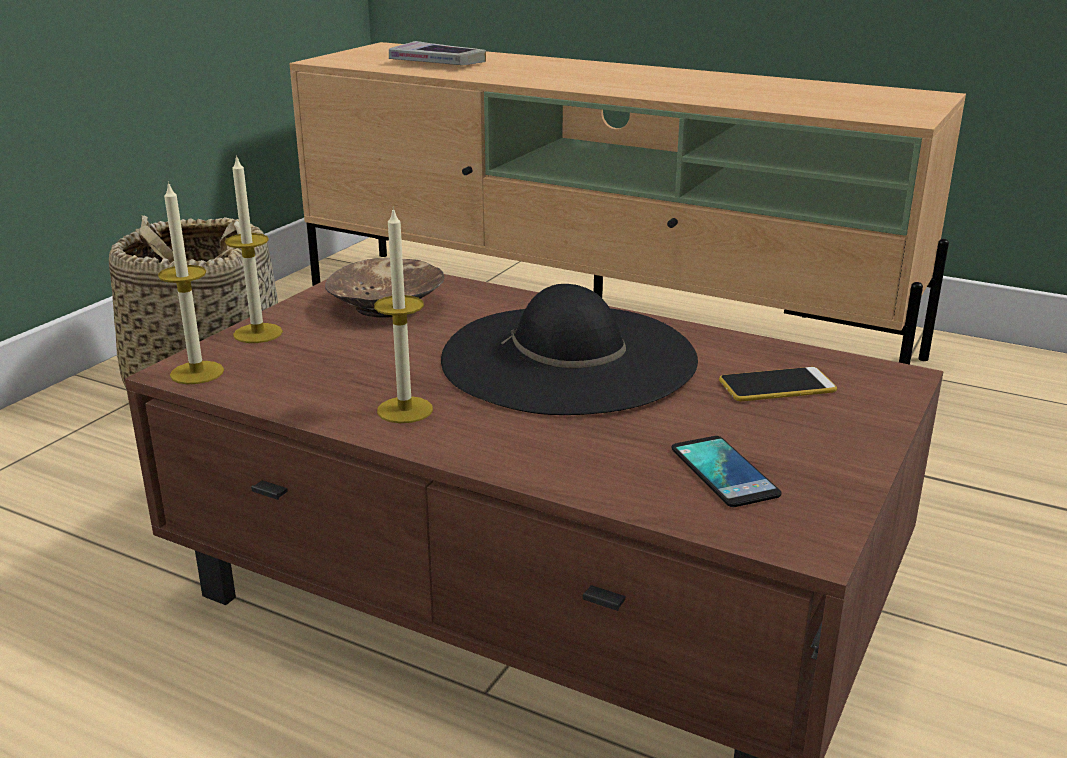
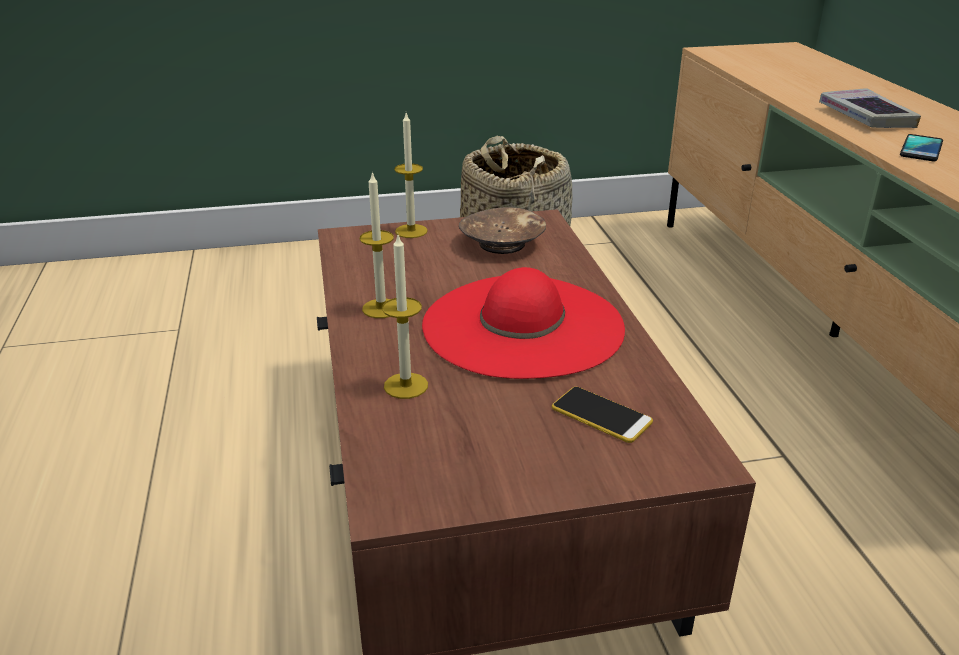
camera: 50 degrees right, 5 degrees up
(197, 373) = (346, 240): candle -> candle (406, 385)
(437, 63) = (784, 70): book -> book (865, 117)
(569, 358) = (523, 325): black hat -> red hat
(724, 472) = (441, 441): phone -> phone (921, 149)

